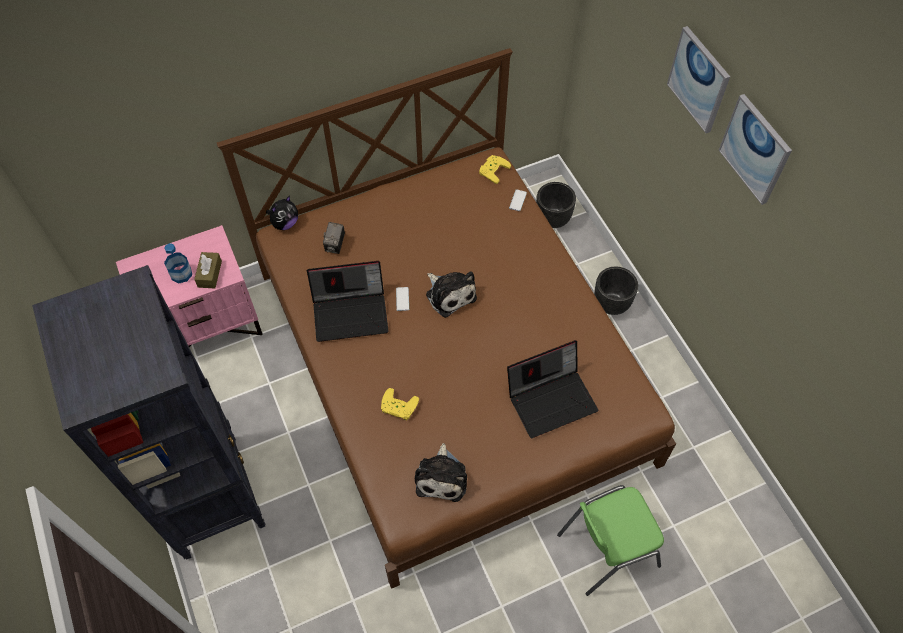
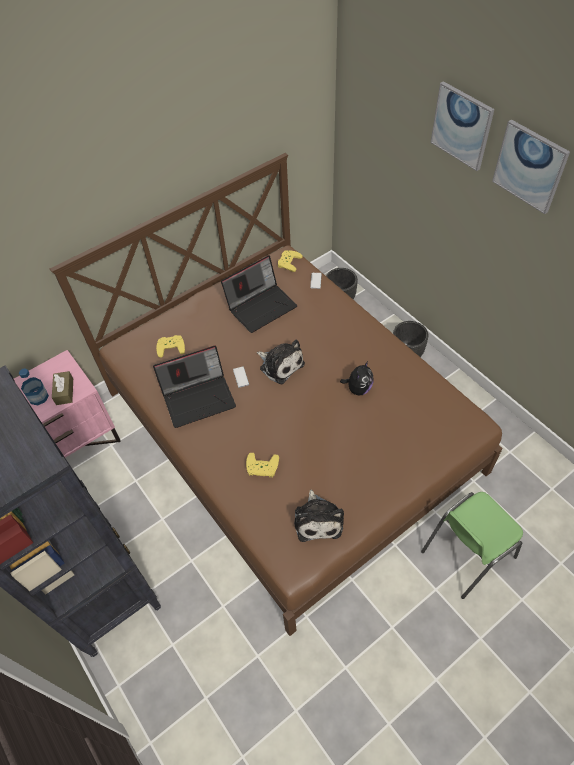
camera: 10 degrees left, 5 degrees down
(285, 223) = (122, 338): plush toy -> plush toy (358, 389)
(335, 245) = (171, 346): camera -> yellow game controller
(551, 399) = (393, 431): laptop -> laptop (261, 306)

